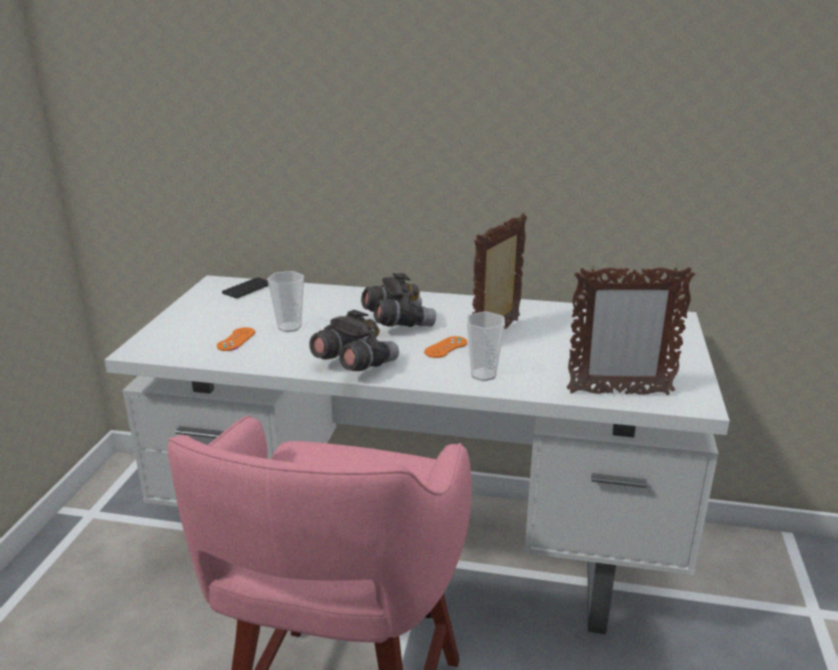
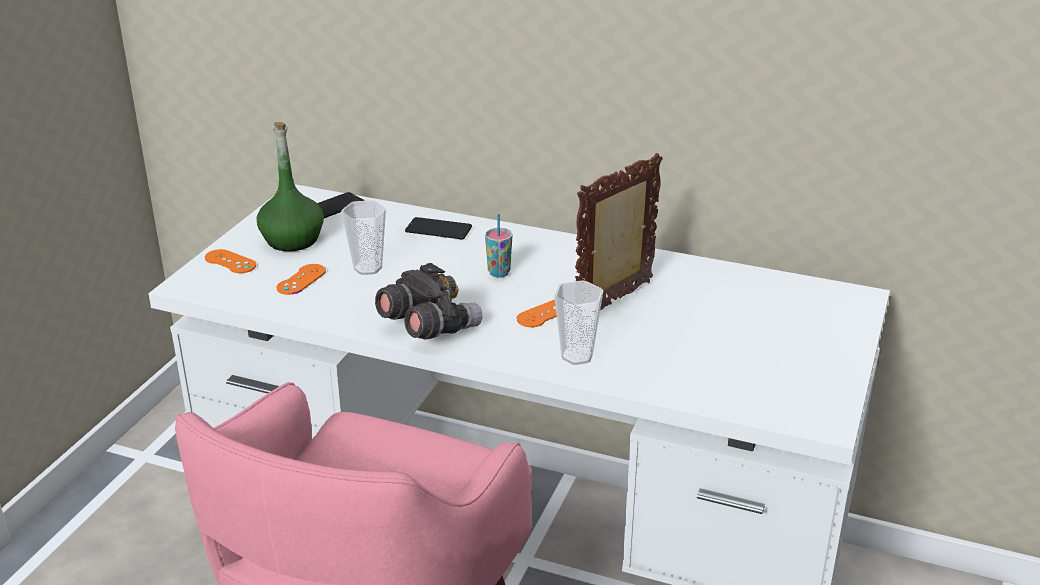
camera: 10 degrees right, 5 degrees up
(171, 331) = (230, 262): none -> orange game controller
(220, 312) = (292, 240): none -> green bottle
(338, 297) = (438, 229): none -> phone
(397, 323) = (499, 273): grey binoculars -> cup
(618, 393) = (732, 398): picture frame -> none

